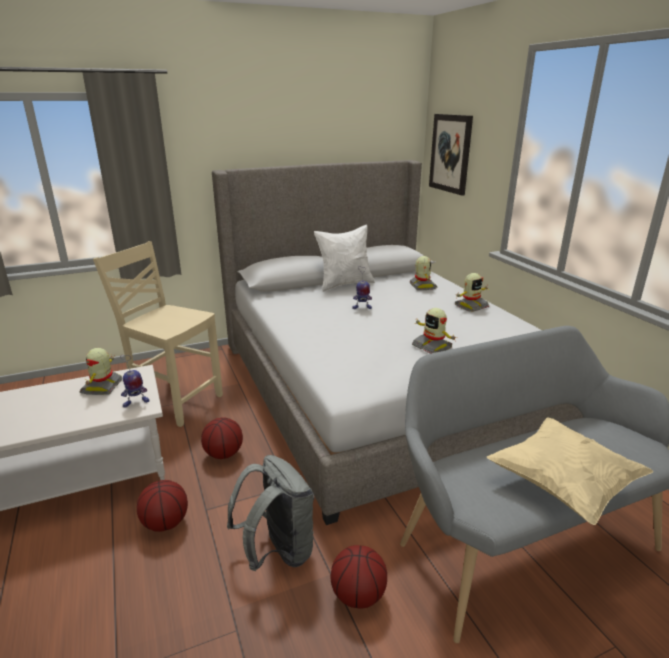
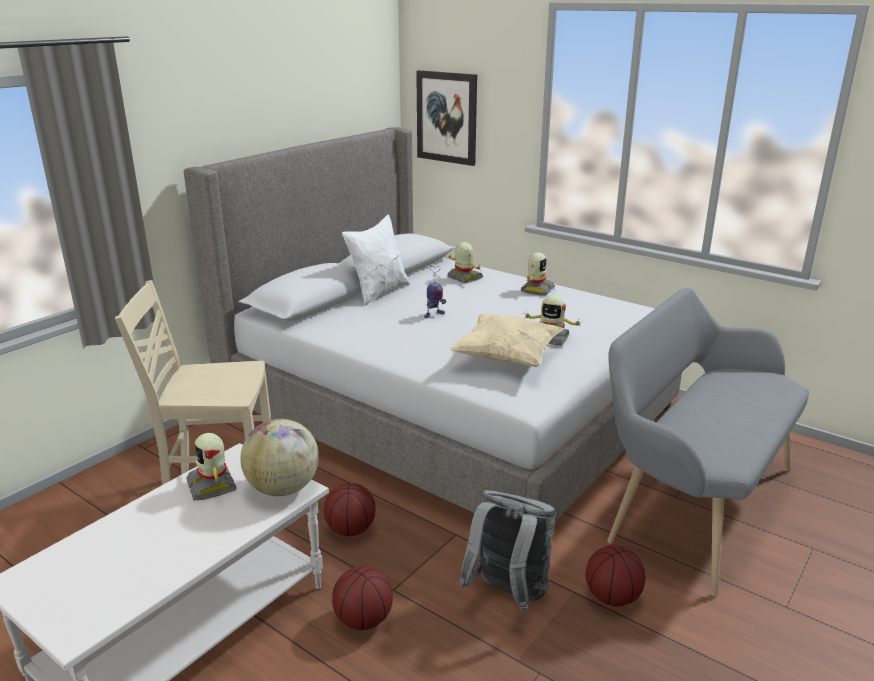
camera: 30 degrees left, 0 degrees up
(136, 403) = (283, 488): toy robot -> globe
(562, 485) = (753, 426): beige pillow -> beige pillow (506, 358)

